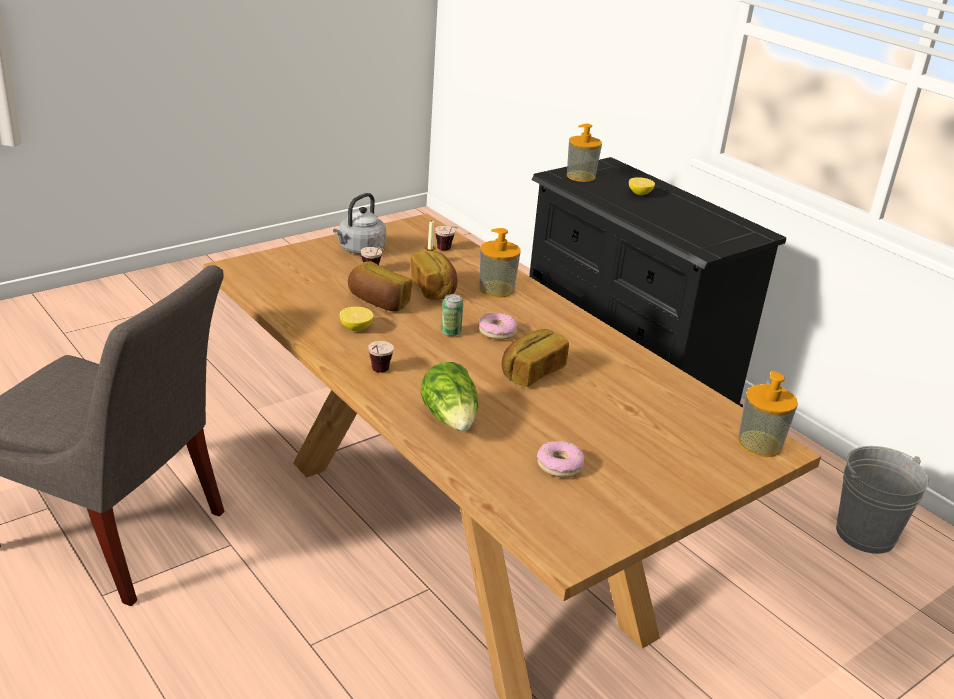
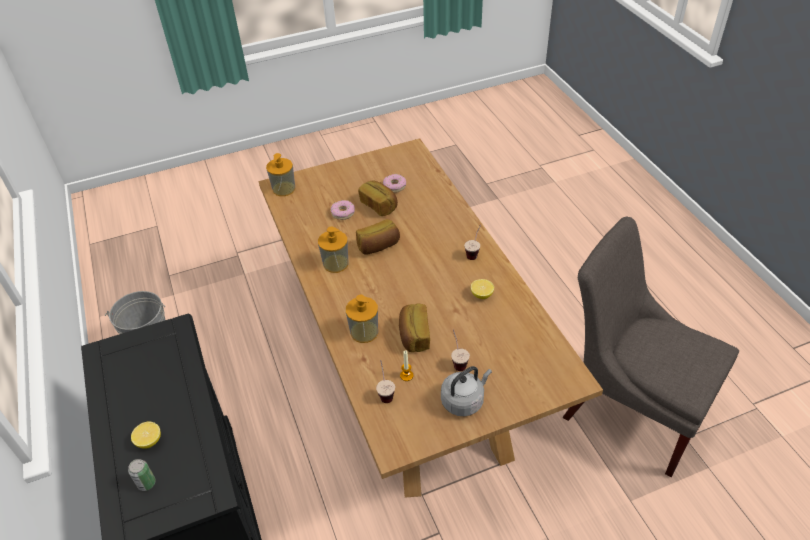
camera: 160 degrees left, 15 degrees up
(378, 302) = (460, 323): bread -> bread (379, 205)
(450, 332) = (417, 285): can -> can (146, 483)
(451, 419) = (439, 217): lettuce -> none
(497, 332) = (384, 283): donut -> donut (343, 213)
(580, 176) = (185, 492): soap dispenser -> soap dispenser (336, 263)

